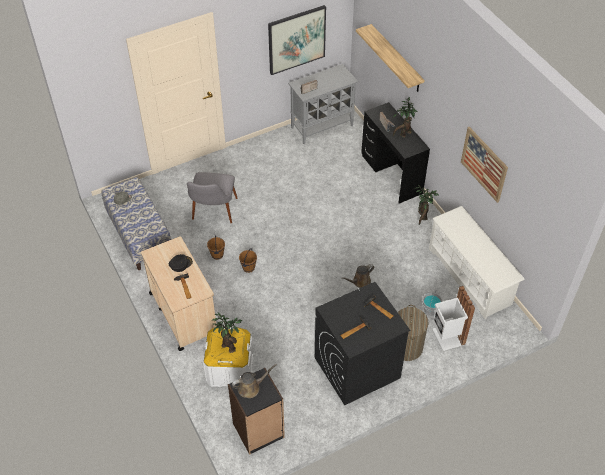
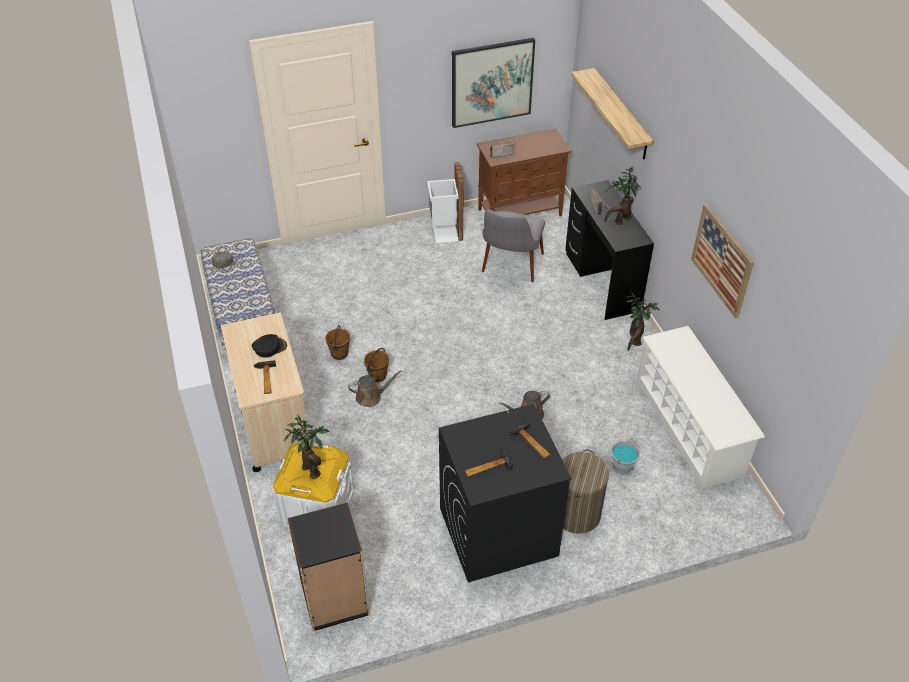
camera: 10 degrees right, 5 degrees down
(213, 215) = (347, 303): grey chair -> grey chair (510, 270)
(251, 387) = (319, 528): brown watering can -> brown watering can (371, 397)
(322, 126) = (520, 212): grey cabinet -> brown cabinet
(447, 337) = (639, 508): white trash can -> white trash can (445, 232)

